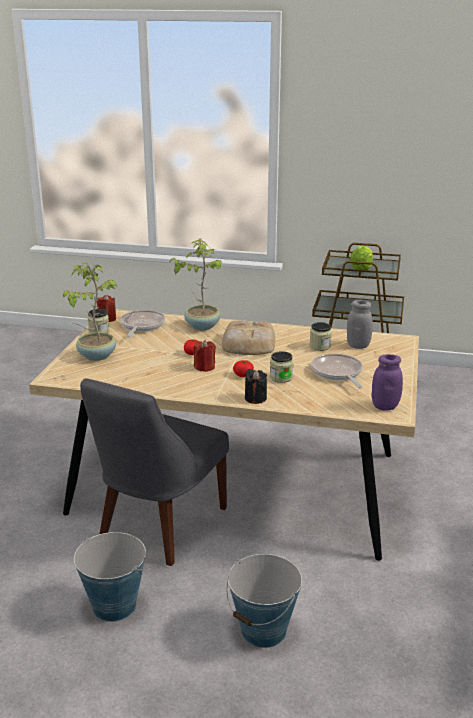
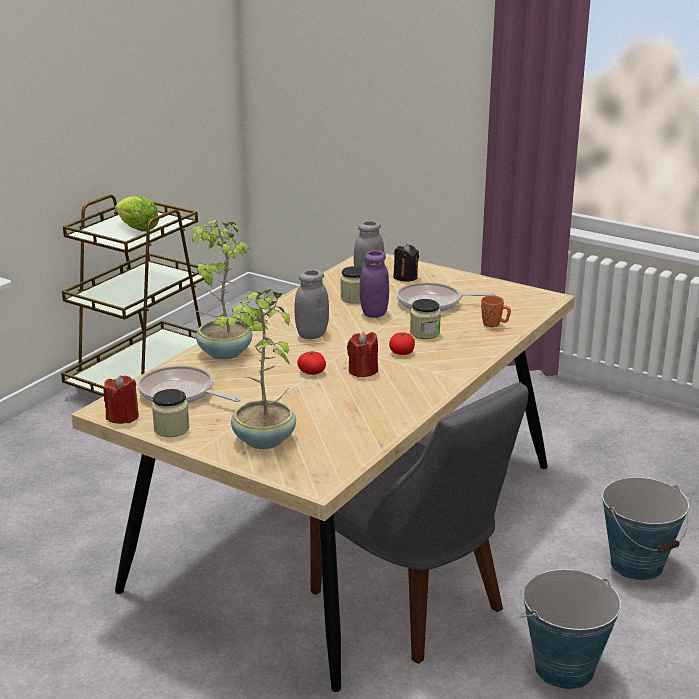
camera: 70 degrees left, 0 degrees up
(248, 344) = (312, 334): bread -> grey jar
(255, 398) = (471, 356): black candle -> black candle (405, 277)
(320, 400) = (495, 324): none -> orange mug
(385, 406) = (526, 298): purple jar -> purple jar (374, 313)

